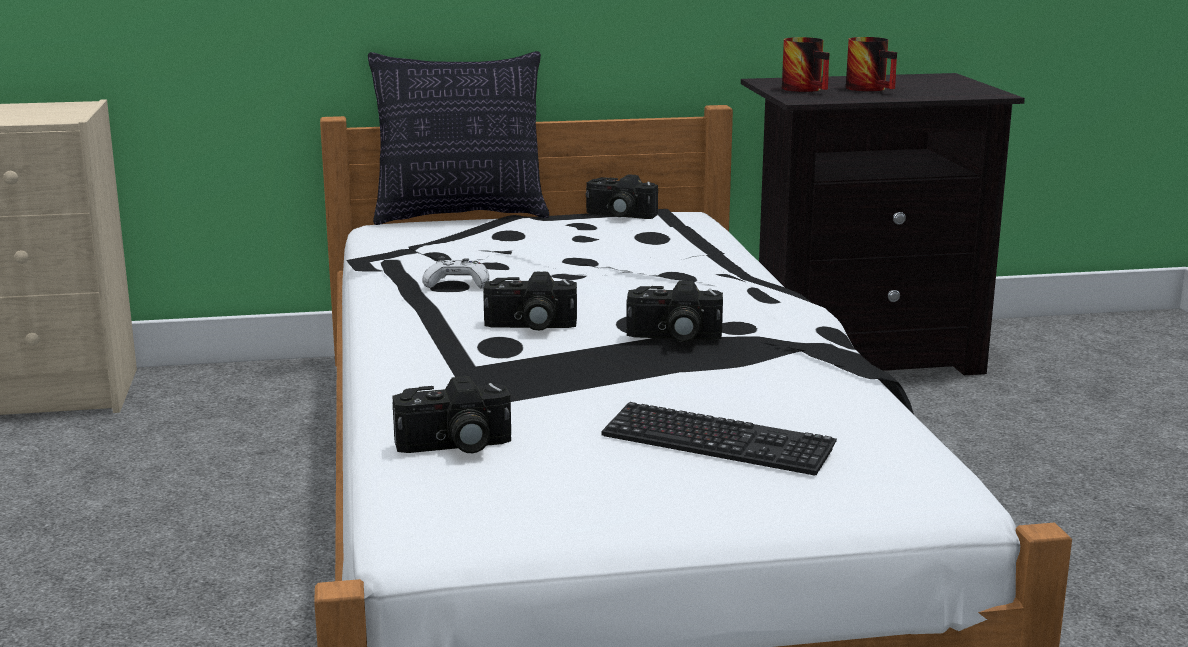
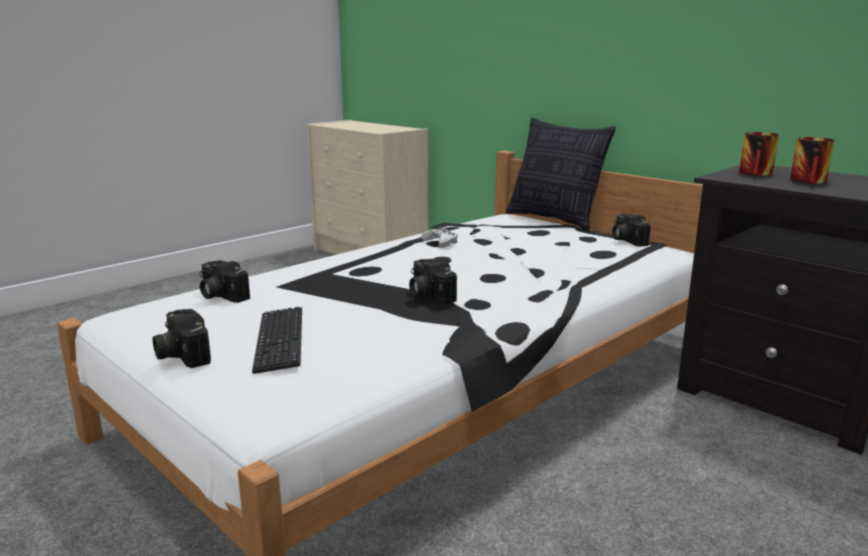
camera: 55 degrees right, 0 degrees up
(529, 326) = (402, 268): camera -> camera (180, 354)

